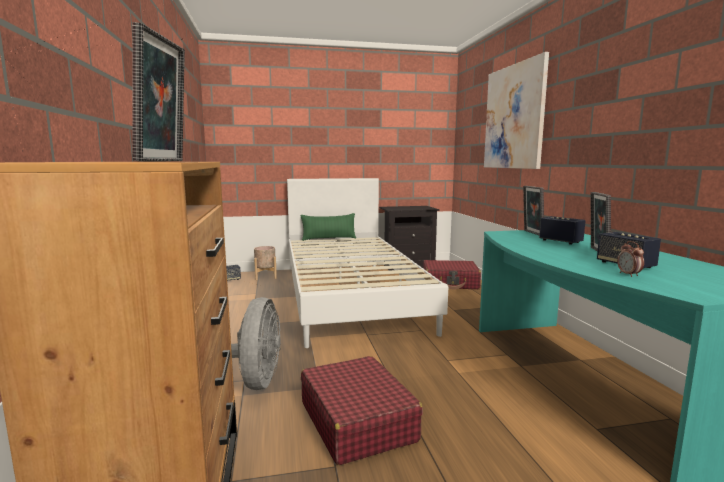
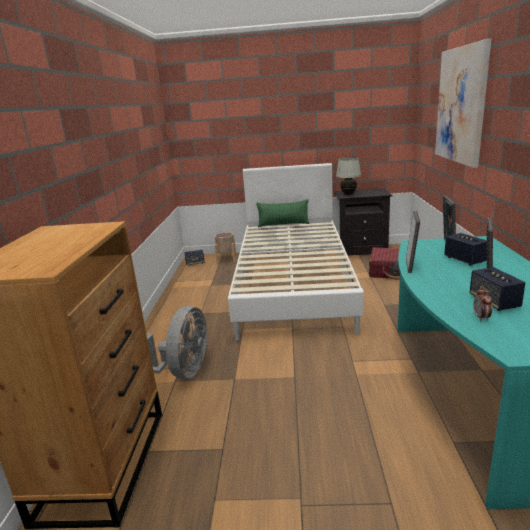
camera: 15 degrees right, 10 degrees up
(165, 161) = (58, 259): picture frame -> picture frame (411, 265)
(357, 421) = (252, 413): red suitcase -> none
(396, 208) = (348, 194): none -> white table lamp

